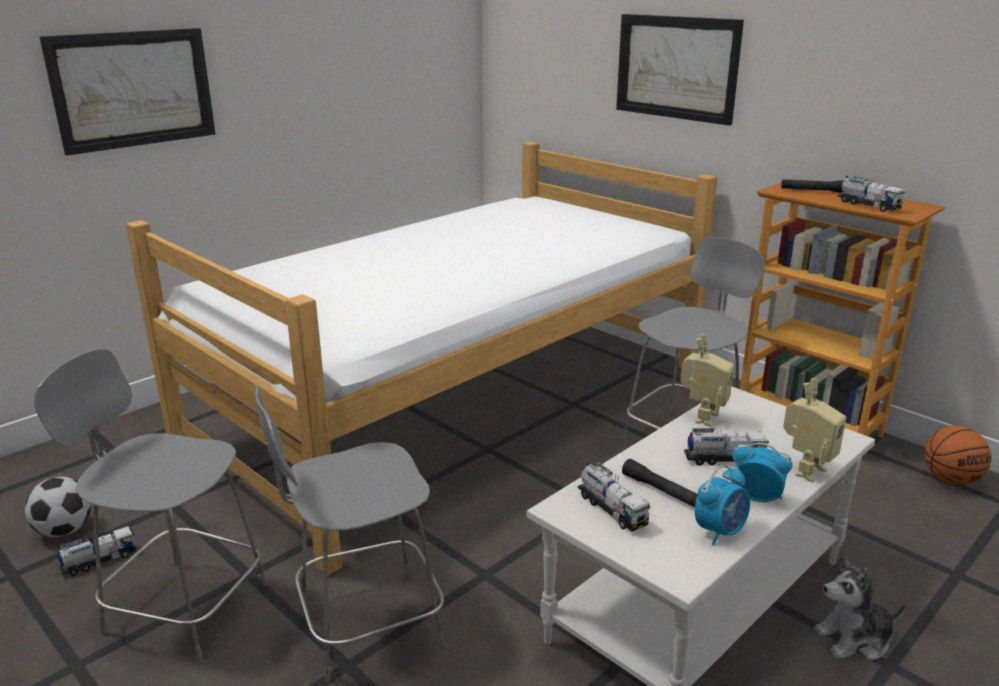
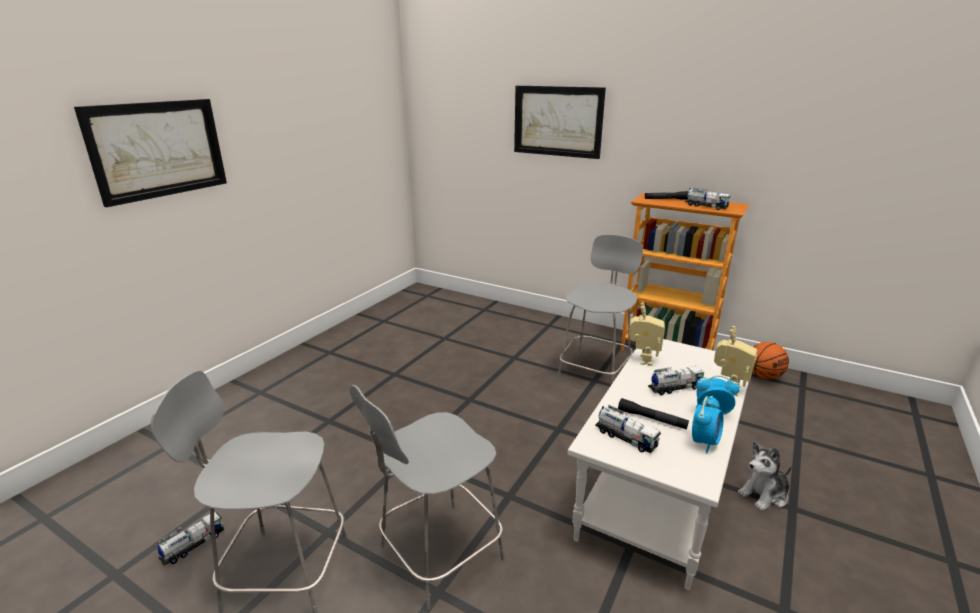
camera: 15 degrees left, 0 degrees up
(65, 530) = (151, 524): football -> none
(457, 403) = (433, 368): bed -> none

